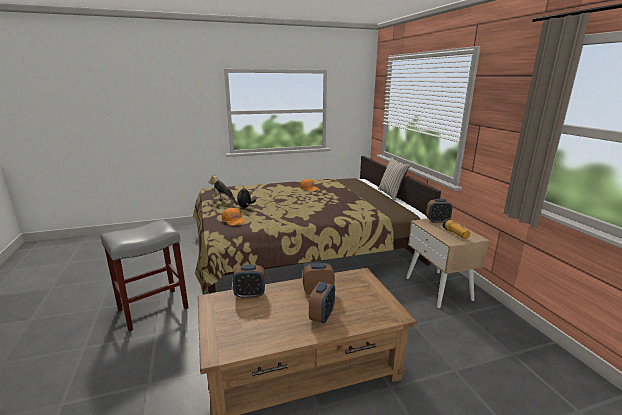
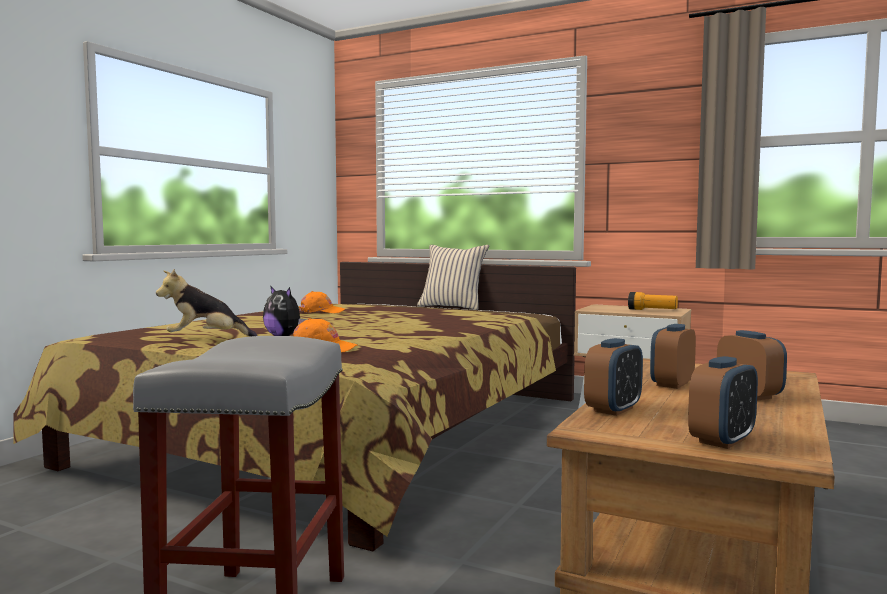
camera: 45 degrees left, 15 degrees down
(437, 221) = (601, 307): alarm clock -> alarm clock (722, 440)

